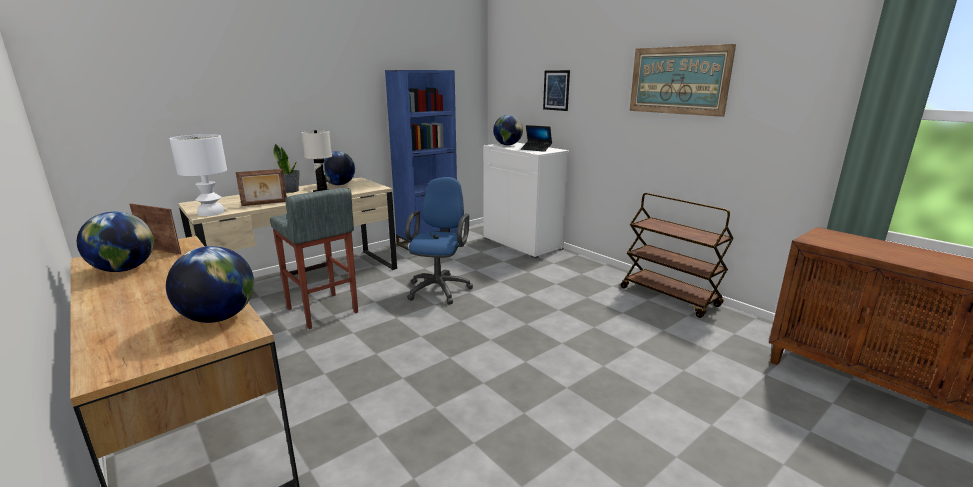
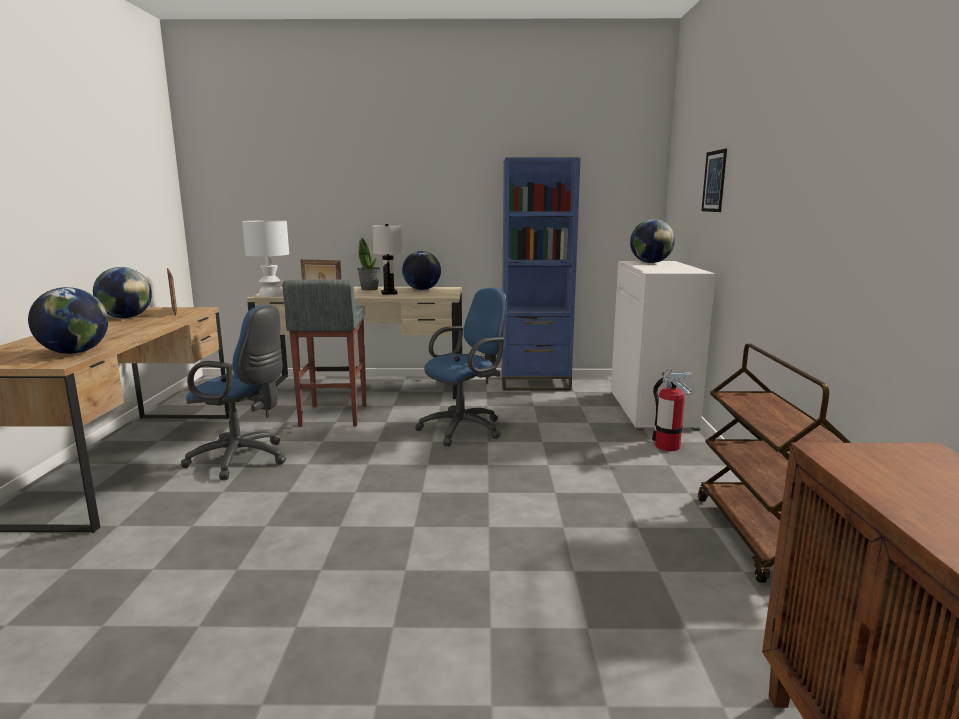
camera: 40 degrees right, 5 degrees down
(314, 372) = (243, 460): none -> blue office chair
(536, 149) = (668, 269): laptop -> none
(563, 263) = (667, 446): none -> fire extinguisher
(678, 80) = (824, 148): picture -> none

